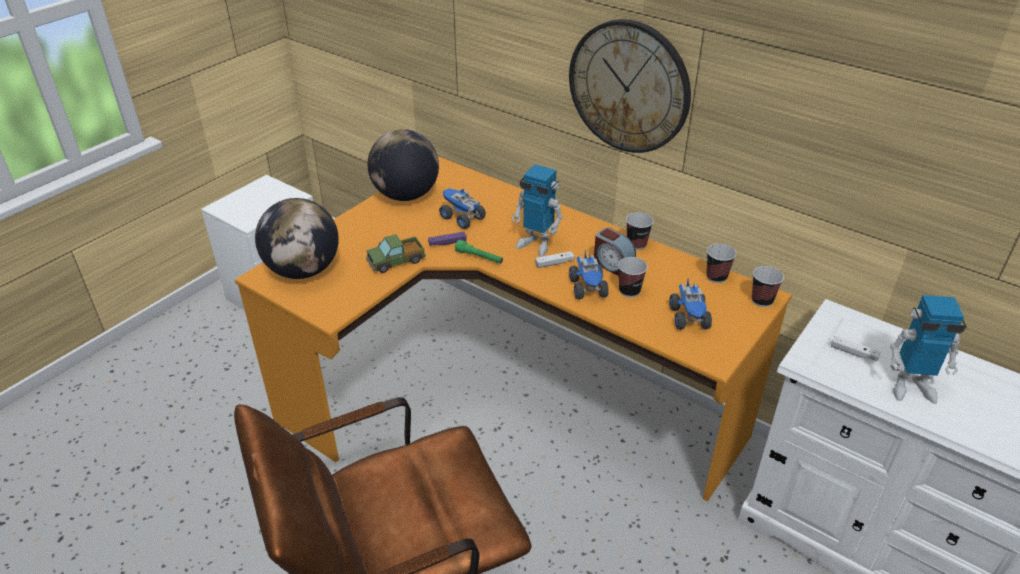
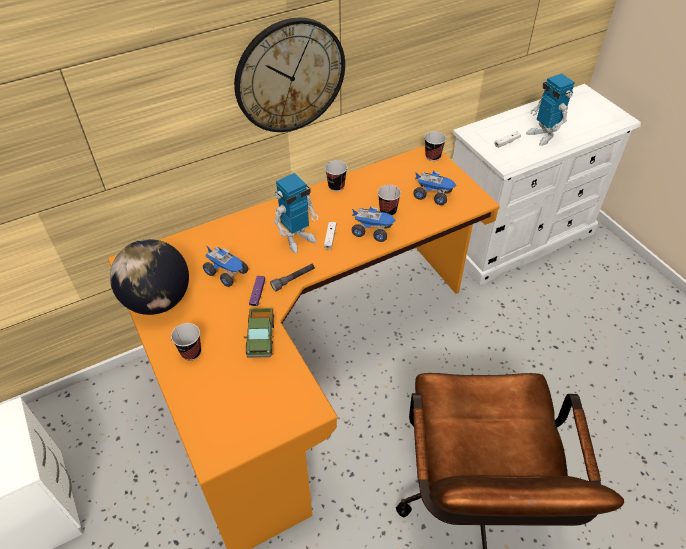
camera: 65 degrees left, 10 degrees up
(303, 270) = (227, 415): globe -> none
(461, 218) = (227, 273): toy truck -> toy truck turned 120 degrees counterclockwise
(479, 258) = (293, 280): green flashlight -> grey flashlight
(612, 265) = (353, 208): alarm clock -> none
(716, 277) = (397, 165): cup -> cup (191, 352)
(911, 387) = (543, 136): toy robot -> toy robot turned 120 degrees clockwise

